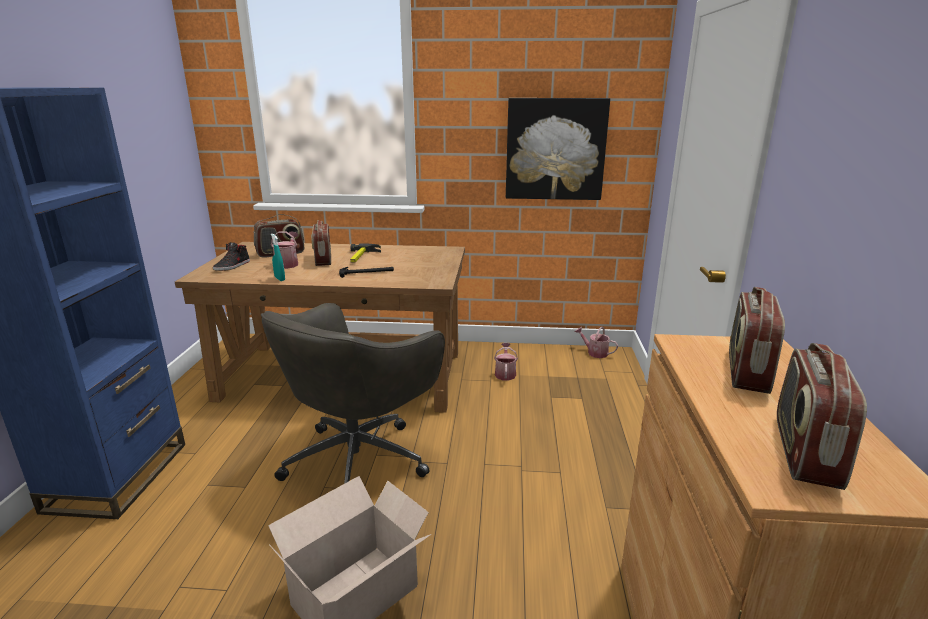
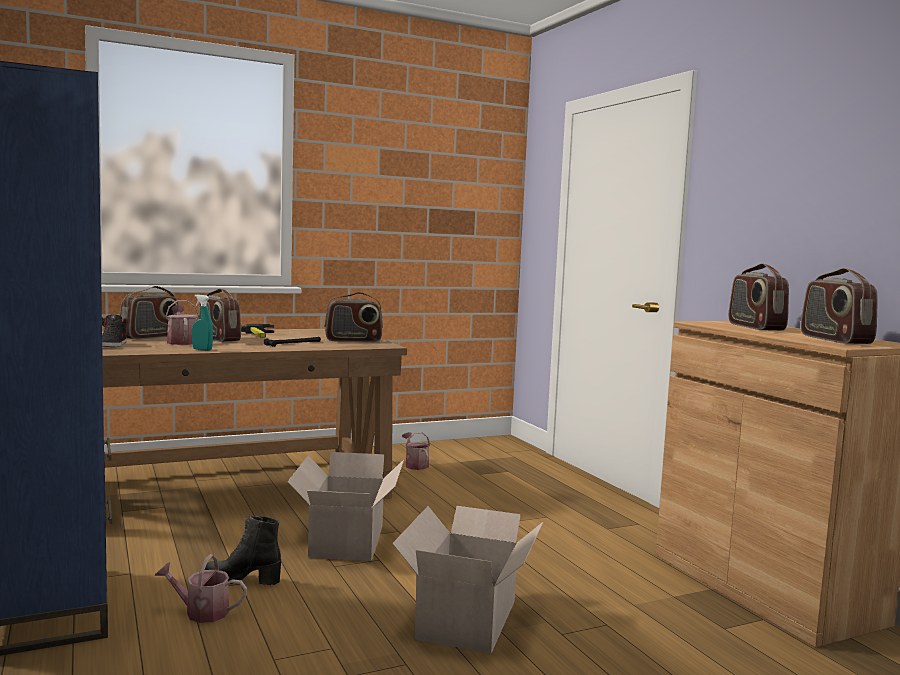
camera: 30 degrees left, 15 degrees down
(250, 483) = (242, 580): none -> black boot
(359, 459) = (346, 542): grey office chair -> cardboard box
(425, 271) = (353, 340): none -> radio
(555, 149) = (434, 228): picture -> none
(594, 352) = (482, 441): watering can -> watering can (201, 612)

